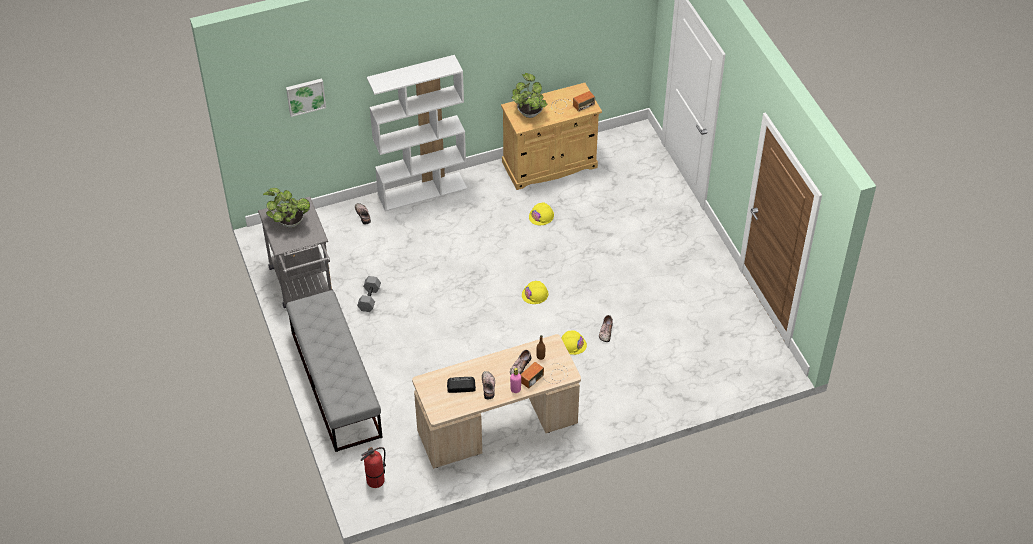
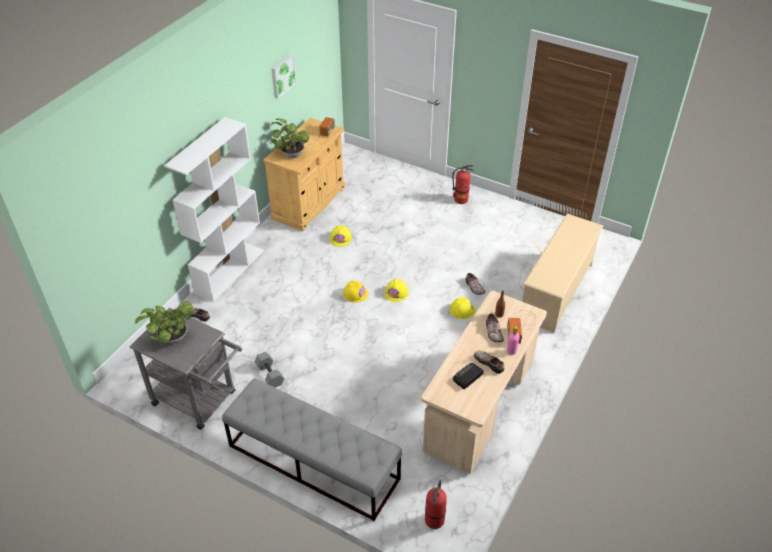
camera: 40 degrees left, 5 degrees down
(305, 96) = (116, 209): picture -> picture (282, 75)
(501, 274) = (355, 293): none -> yellow hard hat
(673, 381) = (556, 291): none -> beige shoe rack
(690, 243) = (461, 200): none -> fire extinguisher

